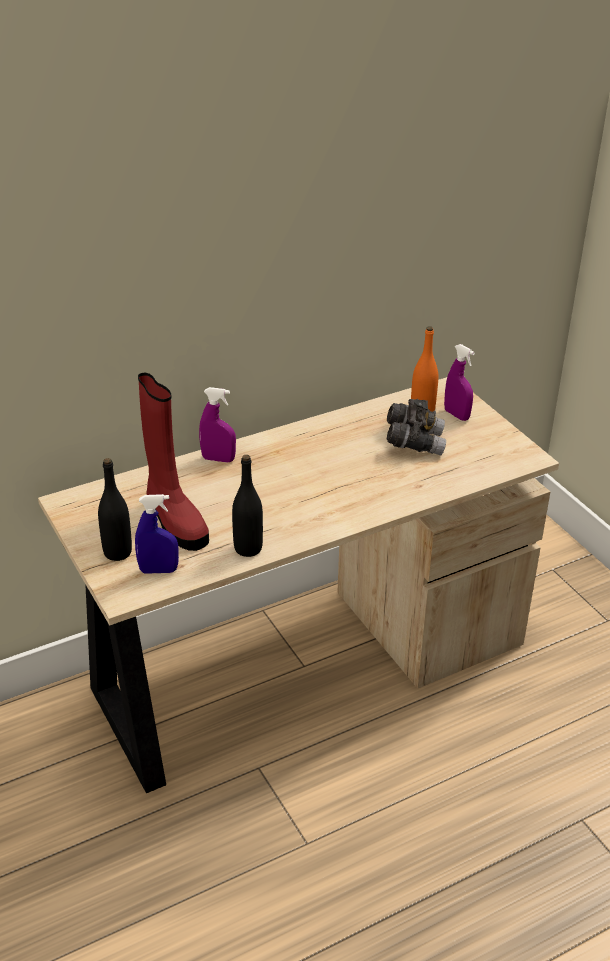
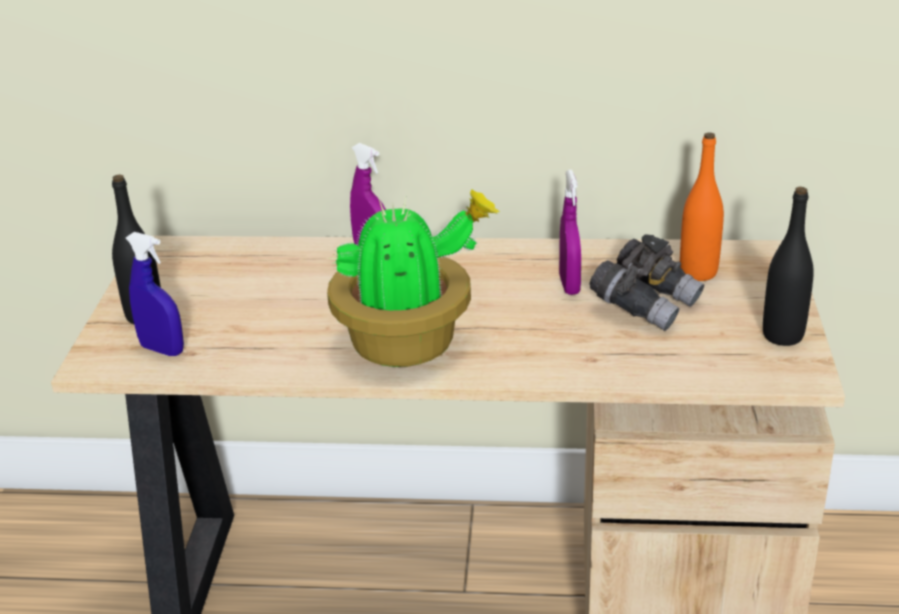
camera: 35 degrees right, 5 degrees down
(174, 521) = (244, 303): red boot -> none
(248, 548) = (287, 361): black bottle -> black bottle (782, 336)
(308, 511) = (409, 343): none -> potted plant
(456, 415) = (746, 289): purple spray bottle -> purple spray bottle (569, 285)

